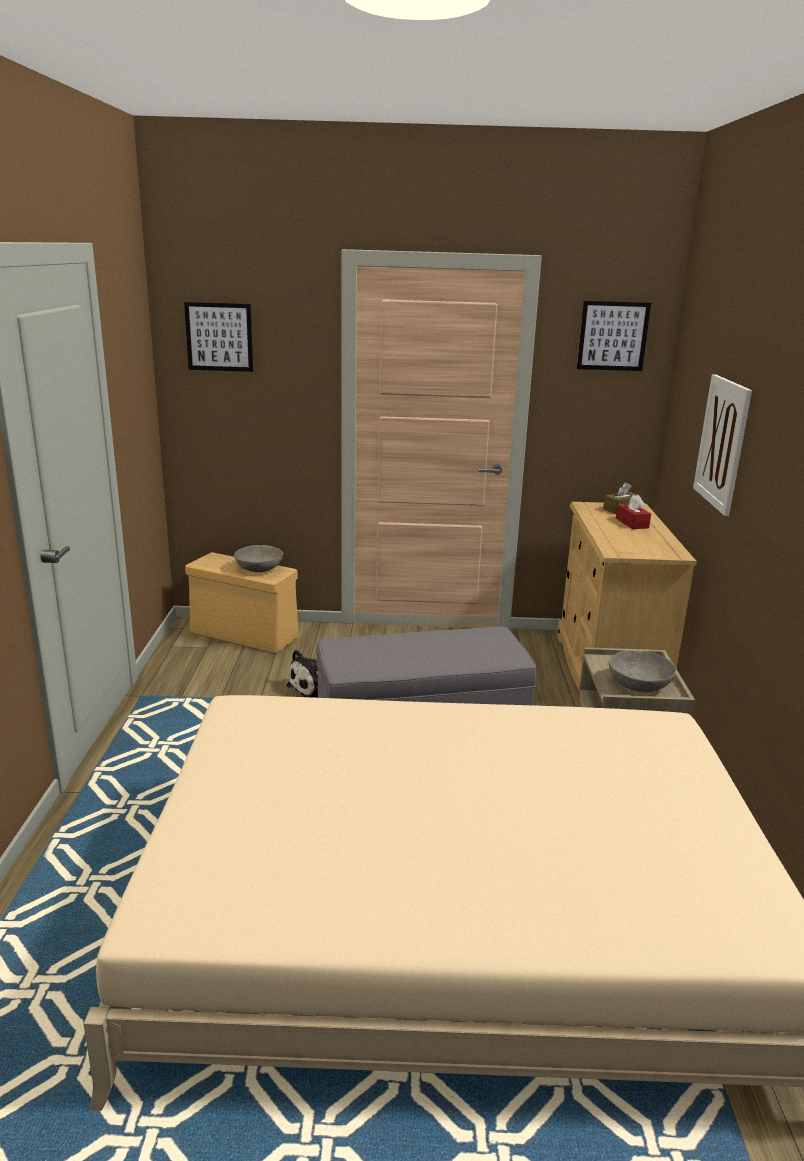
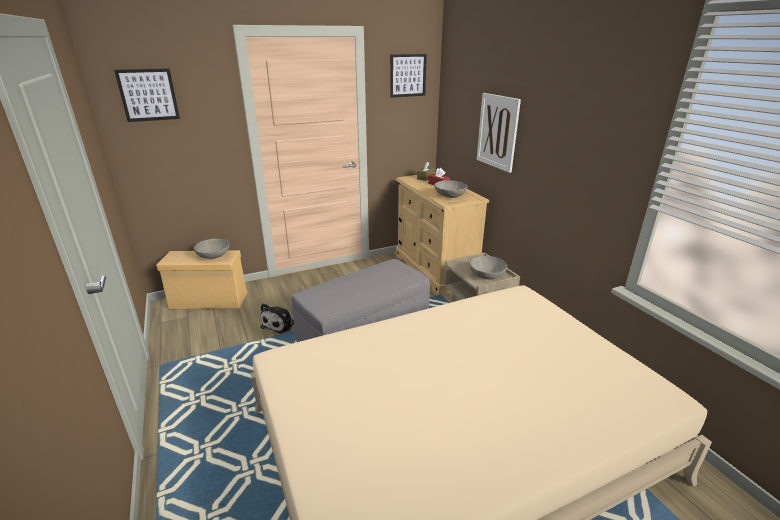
camera: 25 degrees left, 5 degrees up
(632, 543) = (450, 196): none -> grey bowl

